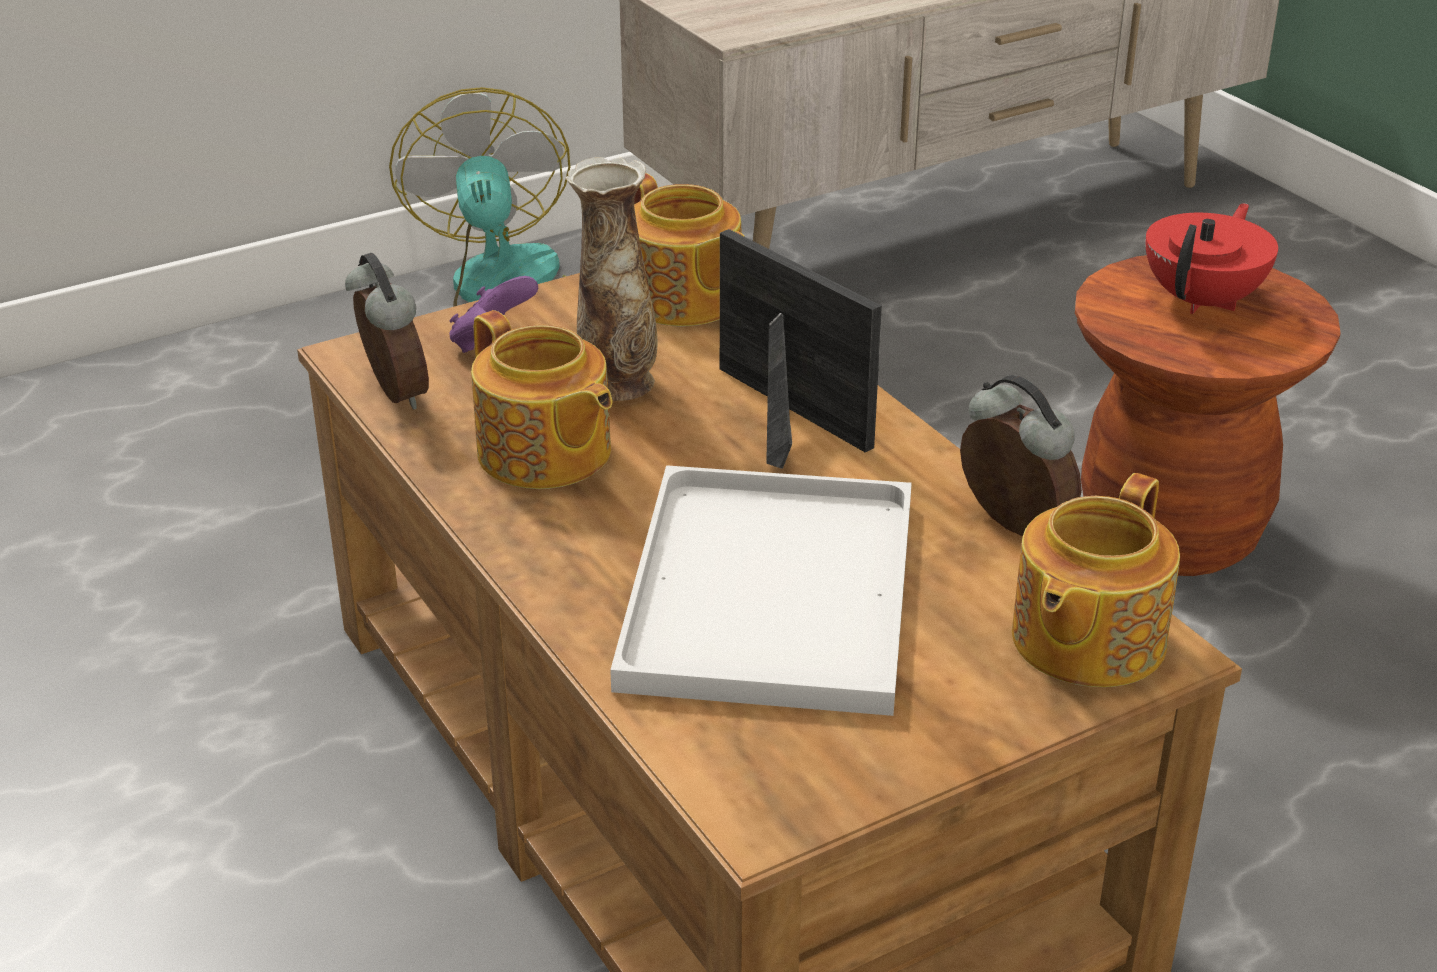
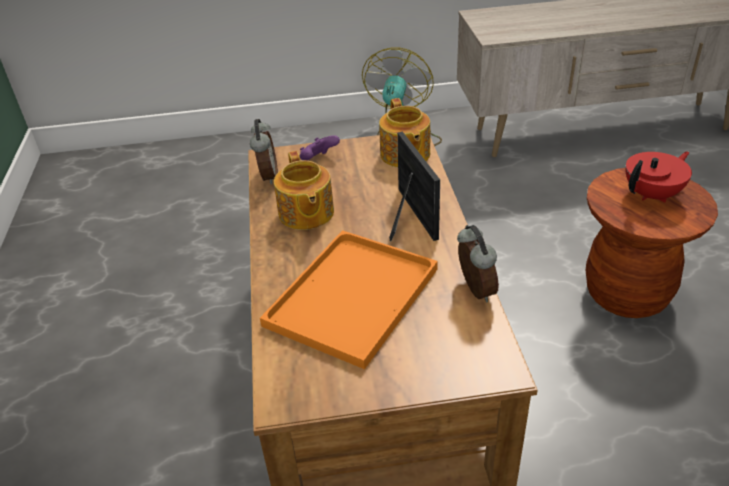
camera: 25 degrees right, 5 degrees up
(617, 383) = (354, 188): vase -> none
(767, 586) = (352, 294): white tray -> orange tray
(1084, 640) = (471, 355): teapot -> none

